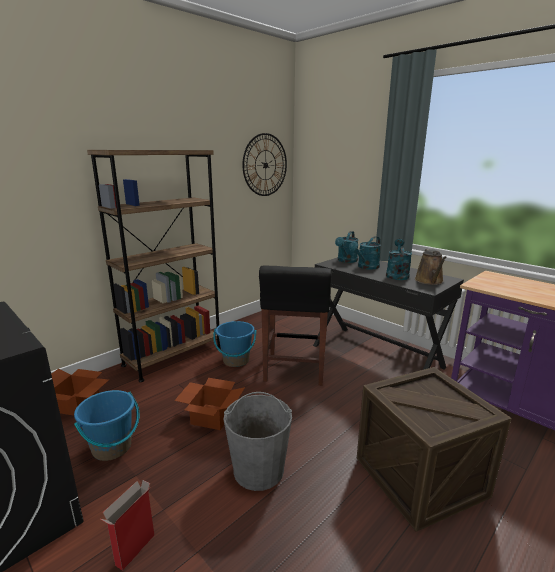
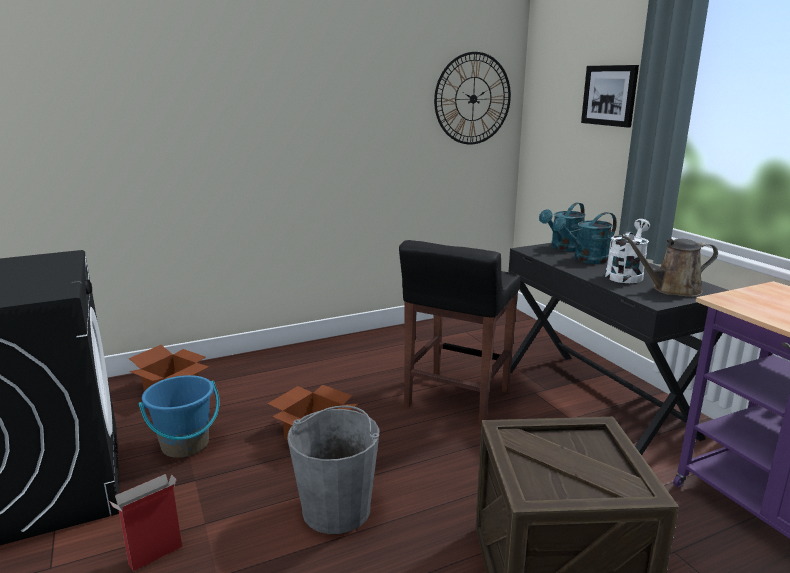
camera: 20 degrees right, 0 degrees up
(173, 356) = (307, 355): brown bookcase -> none
(236, 360) = (383, 373): blue bucket -> none
(360, 162) = (610, 95): none -> picture
(397, 274) = (625, 275): turquoise watering can -> white watering can
(429, 281) = (672, 290): brown watering can -> brown watering can turned 60 degrees clockwise

